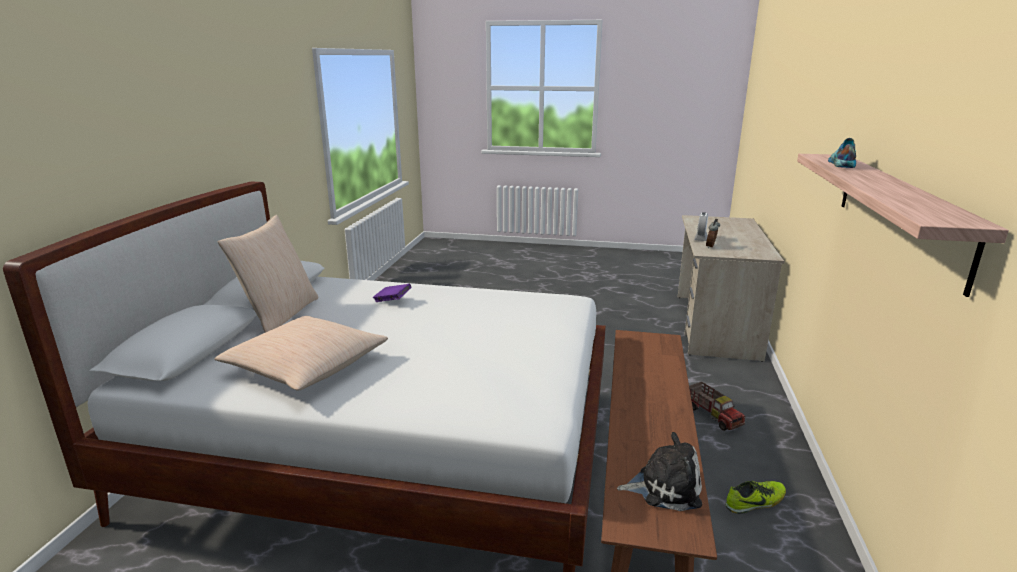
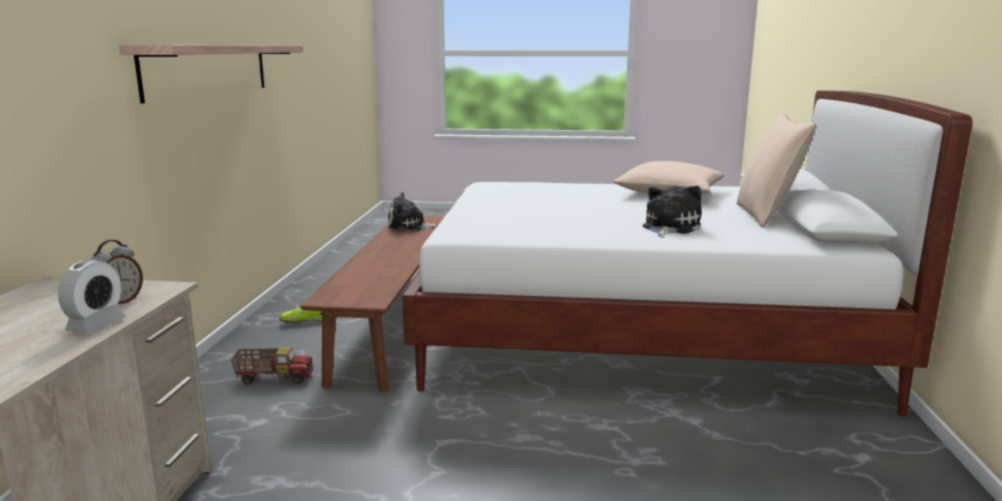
camera: 175 degrees right, 5 degrees down
(392, 301) = (669, 228): purple book -> plush toy
(713, 415) = (274, 378): toy truck -> toy truck turned 120 degrees clockwise
(841, 164) = (187, 44): shoe -> none

